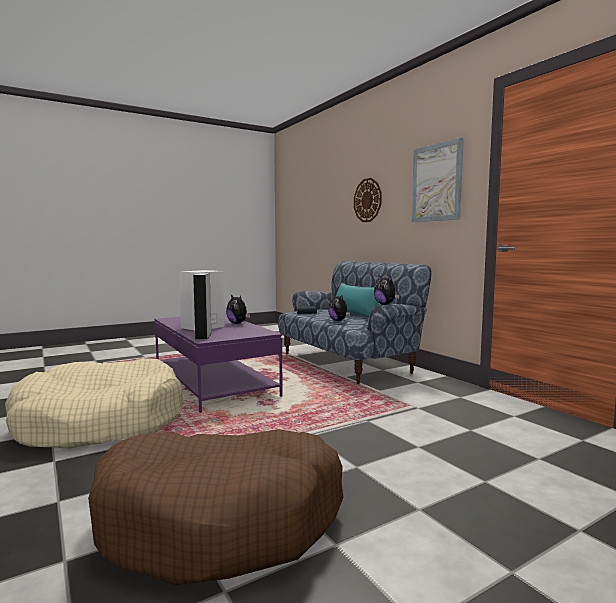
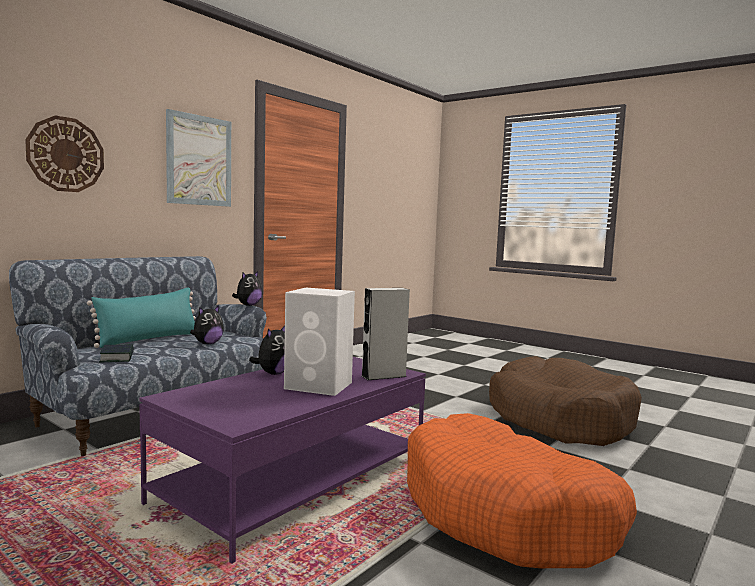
camera: 110 degrees left, 0 degrees up
(100, 422) = (507, 514): beige dog bed -> orange dog bed

